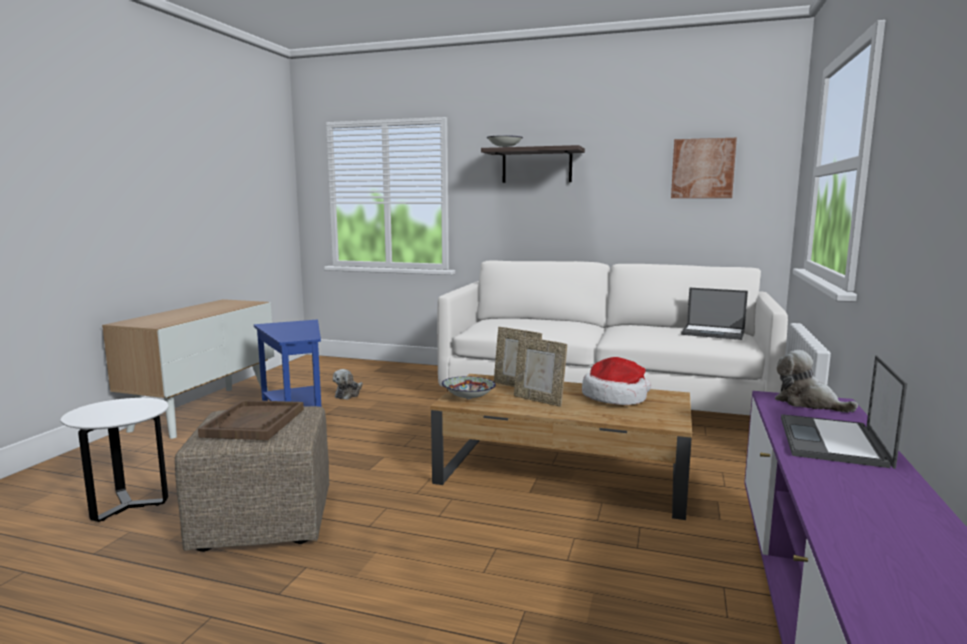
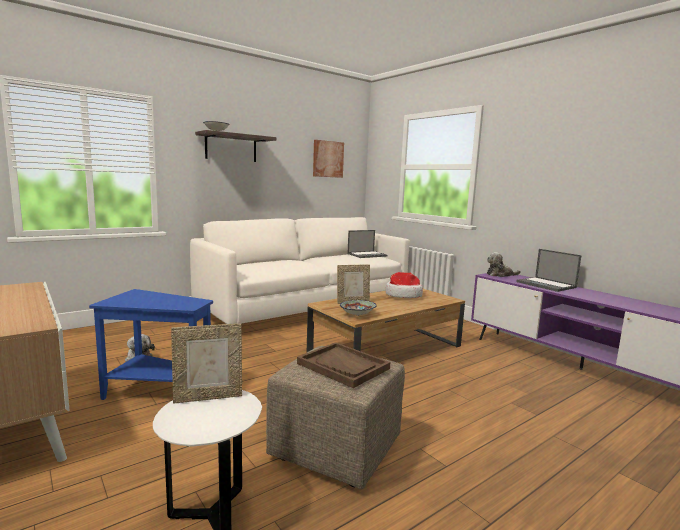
camera: 55 degrees left, 0 degrees up
(539, 400) = (385, 305): picture frame -> picture frame (208, 397)

